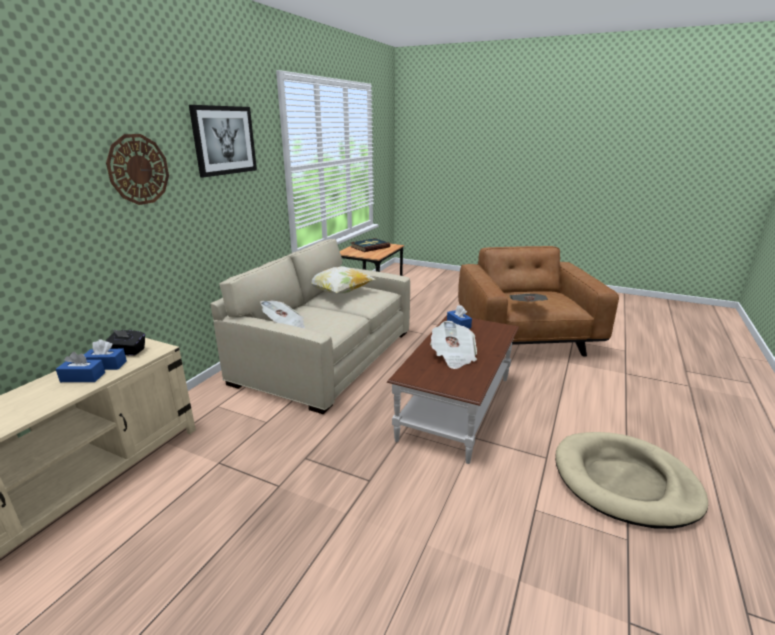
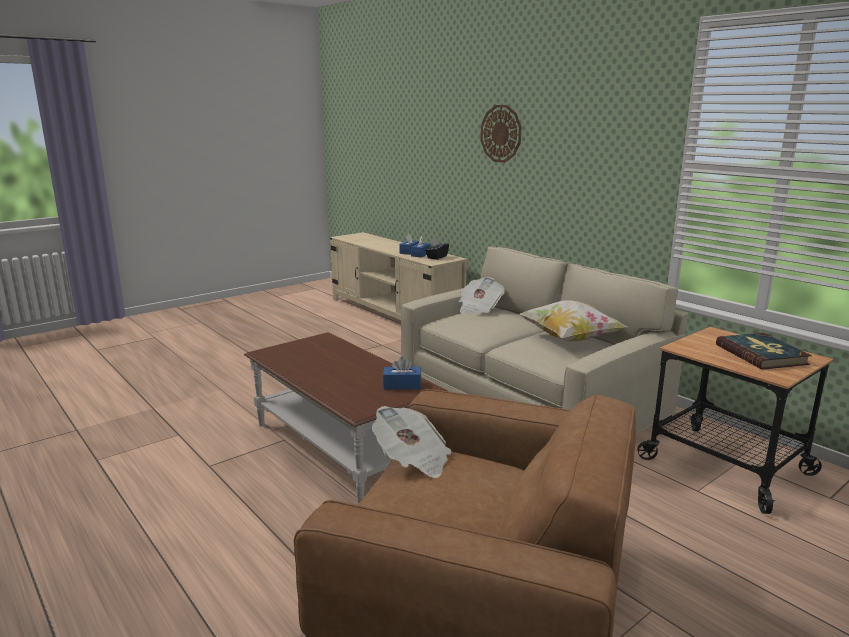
camera: 115 degrees right, 5 degrees down
(224, 140) = (586, 115): picture -> none
(453, 356) = (329, 362): newspaper -> none
(624, 482) = (122, 493): beige dog bed -> none

